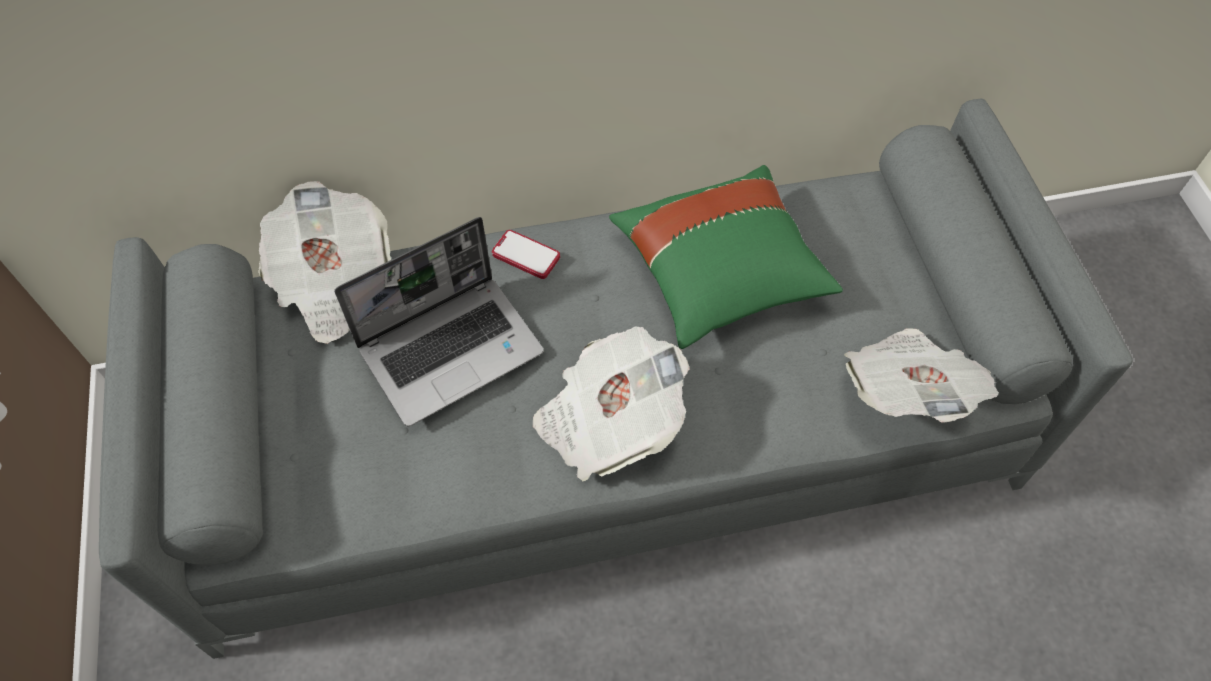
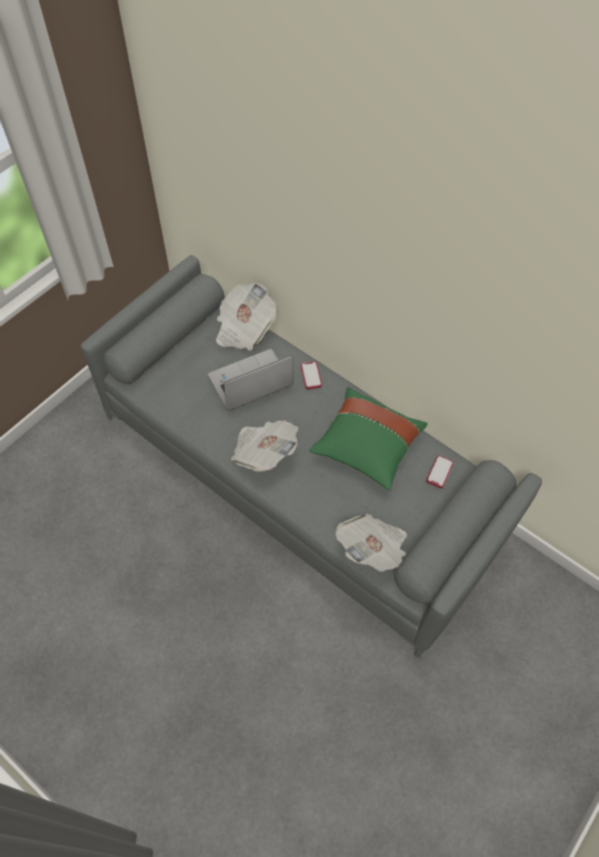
camera: 50 degrees right, 0 degrees up
(452, 349) = (249, 382): laptop -> laptop turned 135 degrees clockwise
(842, 217) = (439, 472): none -> phone

